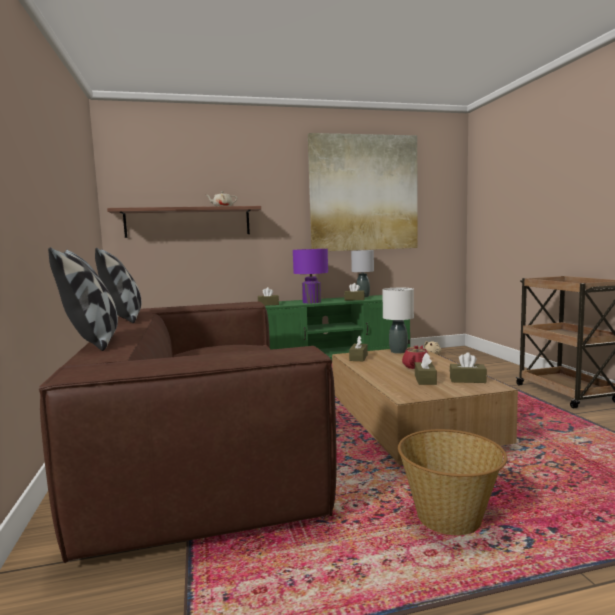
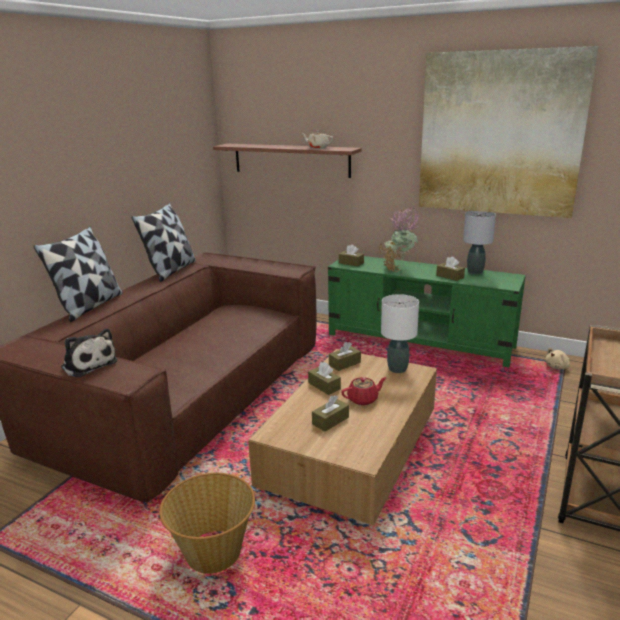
camera: 40 degrees right, 15 degrees up
(225, 358) = (88, 364): none -> plush toy
(311, 302) = (398, 269): purple table lamp -> potted plant
(467, 380) = (363, 439): brown tissue box -> brown tissue box (324, 386)

